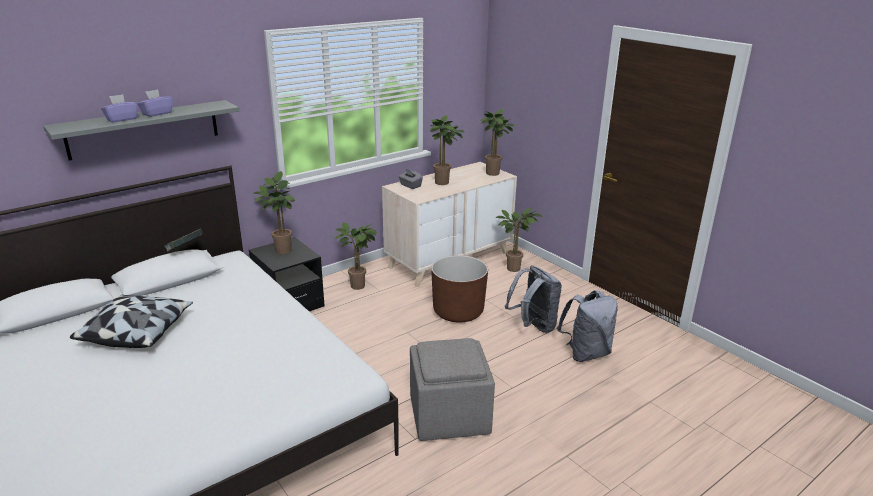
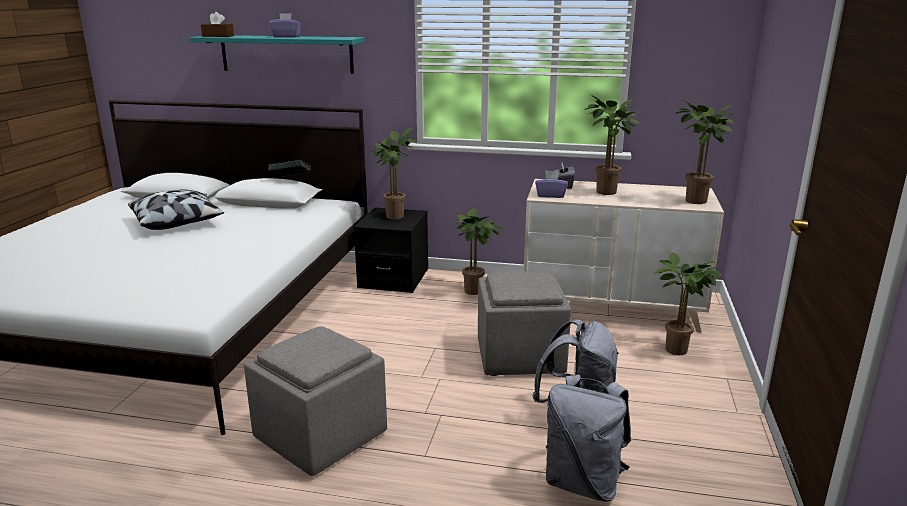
camera: 50 degrees right, 5 degrees down
(77, 126) = (218, 36): none -> brown tissue box
(121, 119) = (255, 36): purple tissue box -> purple tissue box (550, 195)
(144, 129) = (286, 54): grey shelf -> turquoise shelf
(458, 311) = (521, 357): brown planter -> grey ottoman

